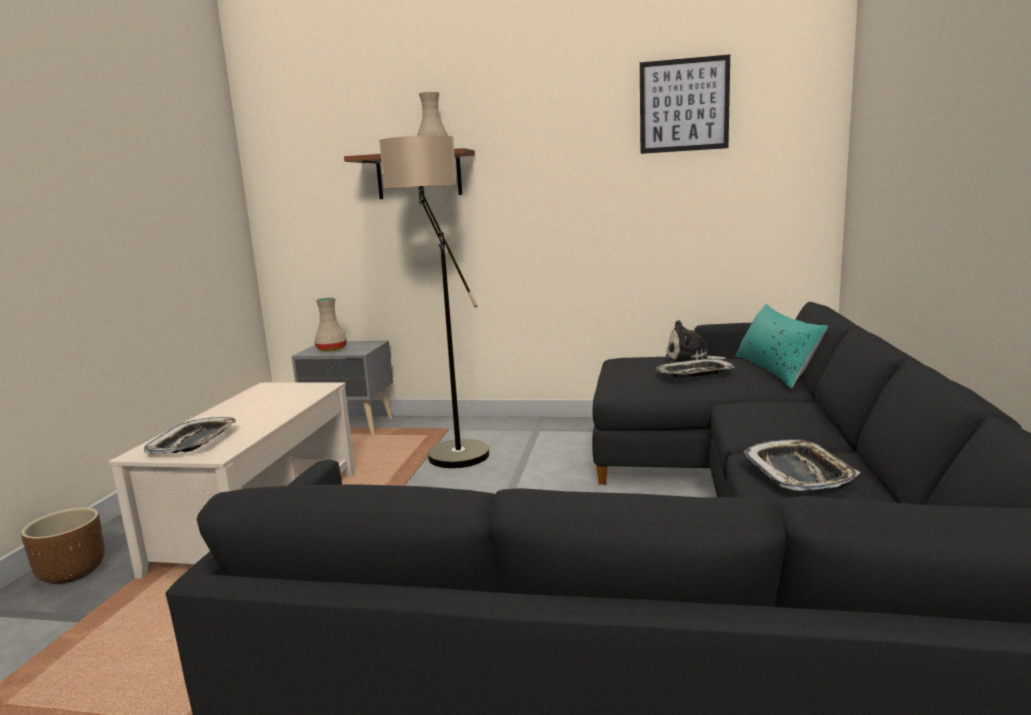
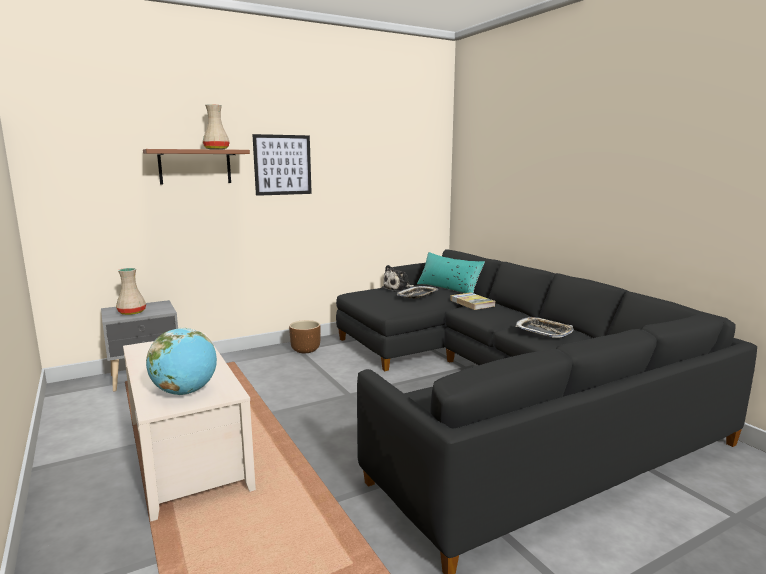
camera: 40 degrees left, 0 degrees up
(73, 573) = (74, 544): brown planter -> brown planter (306, 350)
(194, 442) = (185, 392): tray -> globe
(449, 448) = (256, 373): floor lamp -> none
(684, 105) = (374, 132): picture -> picture (282, 165)
(766, 399) = (472, 303): none -> book

